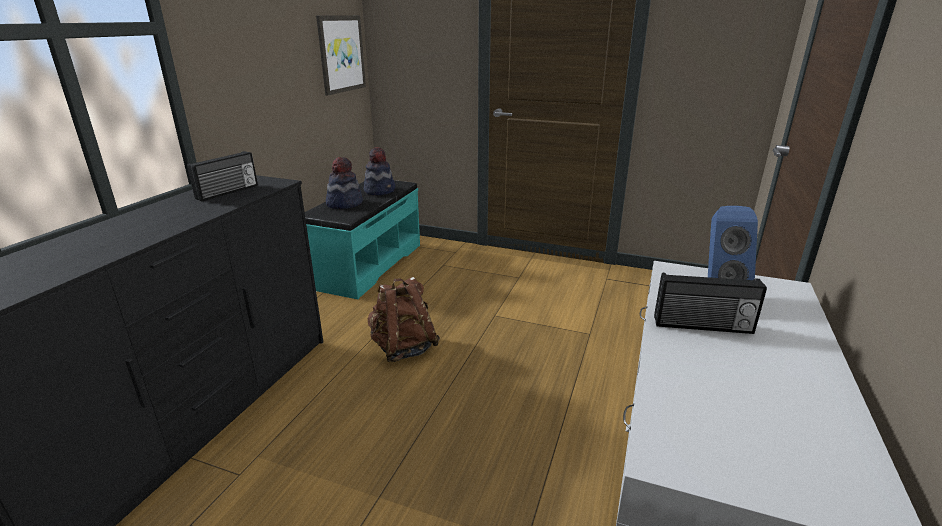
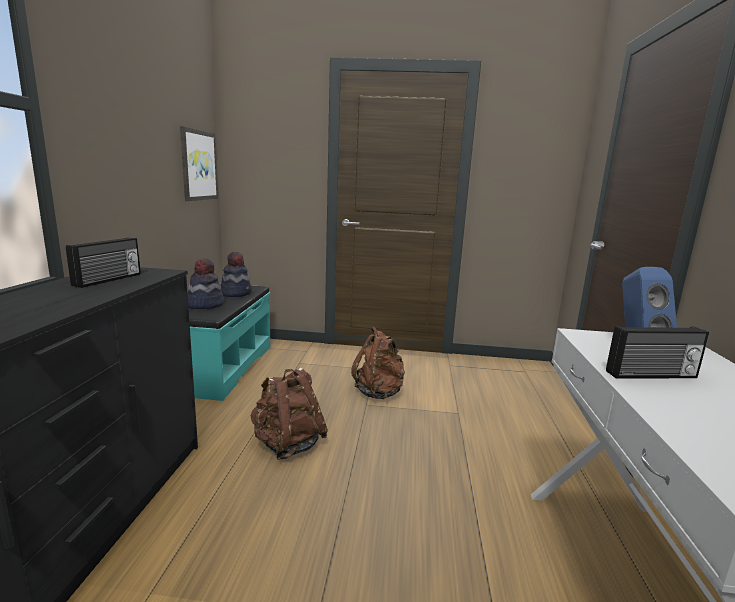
camera: 15 degrees left, 10 degrees down
(513, 303) = (379, 392): none -> brown backpack

